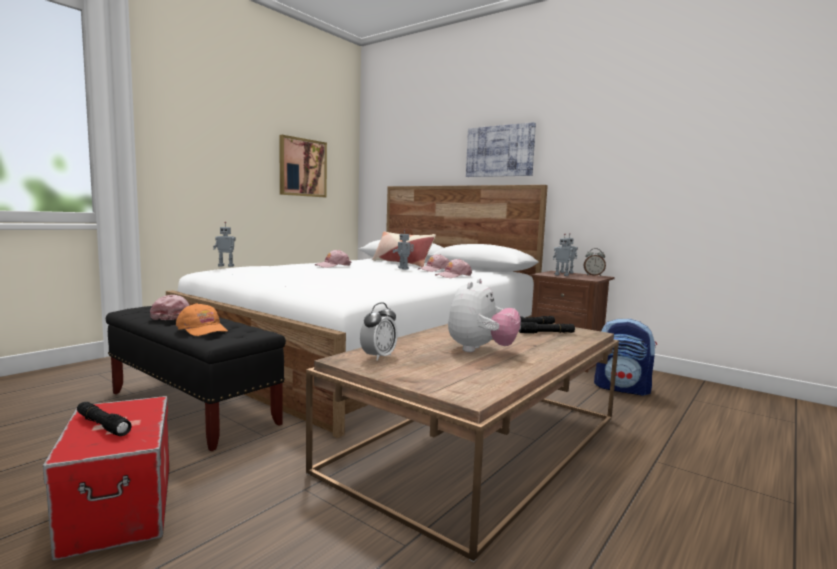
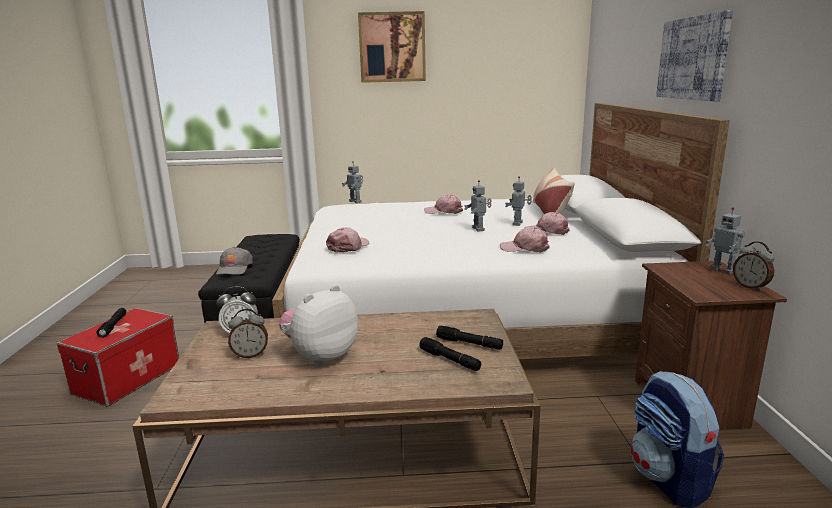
camera: 50 degrees right, 10 degrees up
(172, 316) = (255, 249): pink cap -> pink cap (348, 247)
(202, 329) = (234, 268): orange cap -> grey cap
(302, 167) = (495, 85): picture -> picture (392, 47)
(433, 363) = (250, 355): none -> alarm clock
(480, 350) = (321, 356): plush toy -> plush toy turned 150 degrees clockwise
(561, 275) = (687, 275): toy robot -> toy robot (479, 229)

